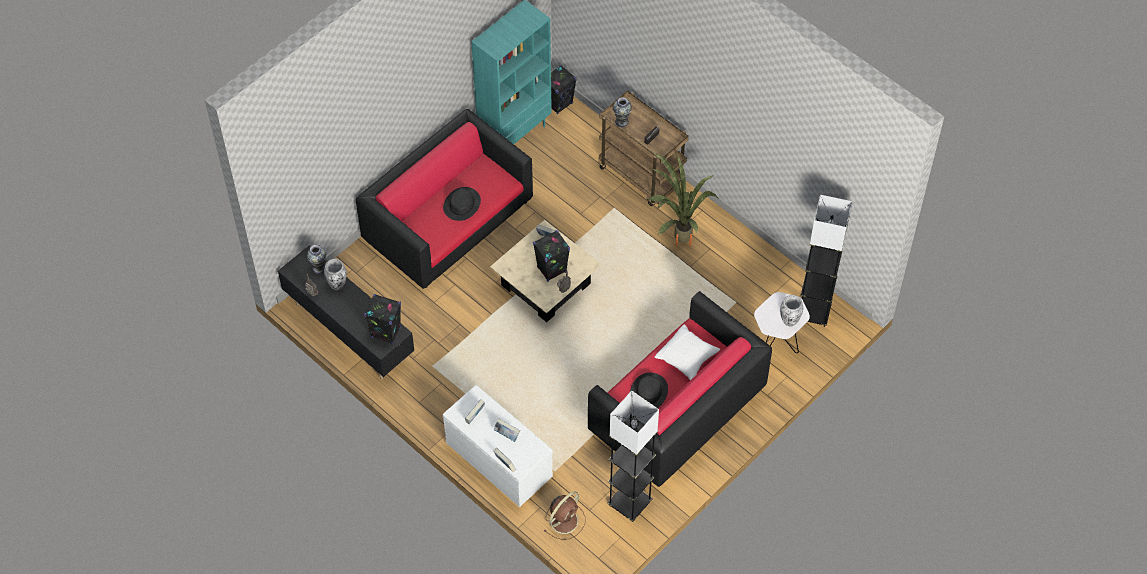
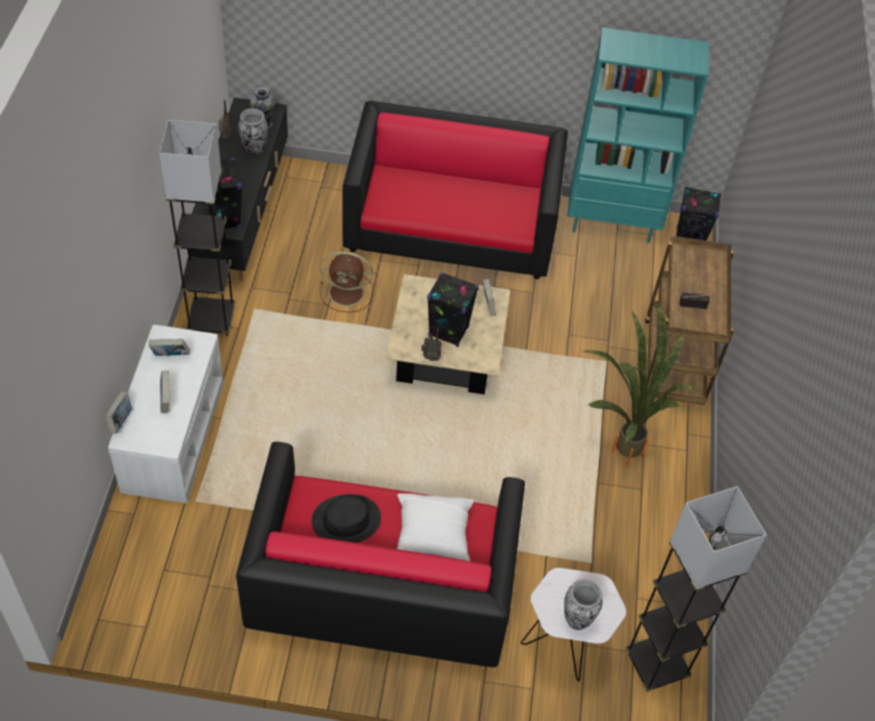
camera: 50 degrees right, 5 degrees down
(462, 204) = (455, 203): black hat -> none
(565, 520) = (132, 551): brown fan -> brown fan (348, 293)
(622, 122) = (685, 265): vase -> none
(629, 503) = (203, 609): grey floor lamp -> grey floor lamp (211, 319)

